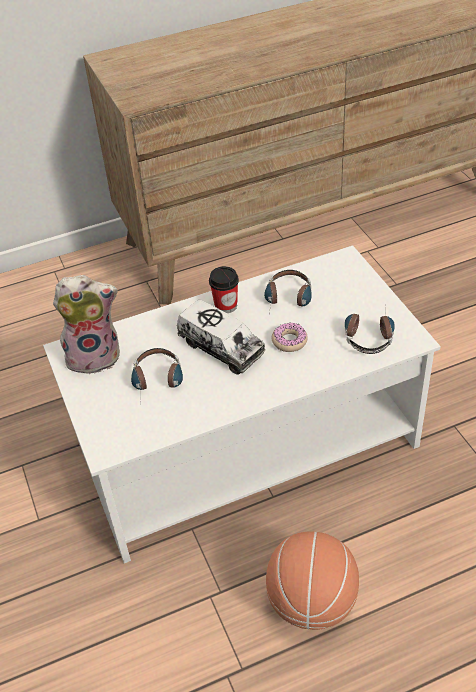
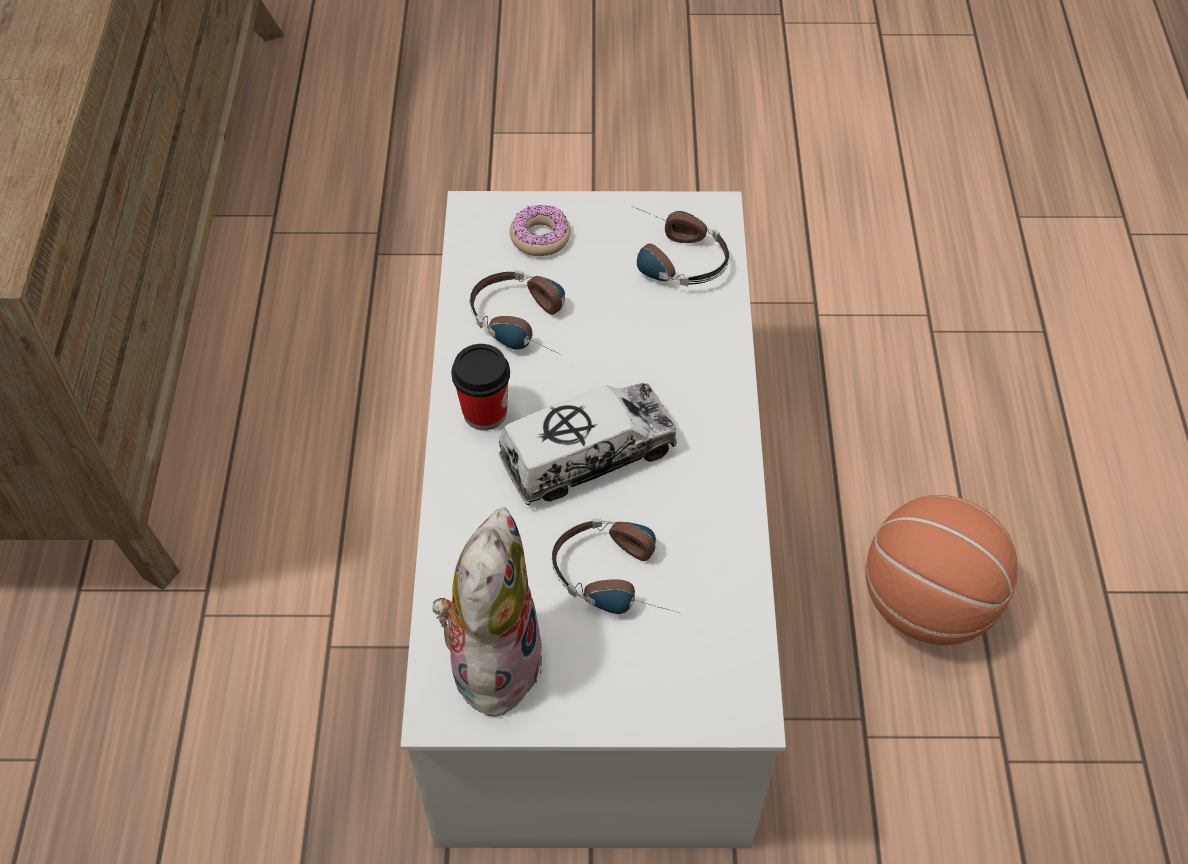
camera: 70 degrees left, 10 degrees up
(289, 341) = (627, 359): donut -> donut (540, 237)

